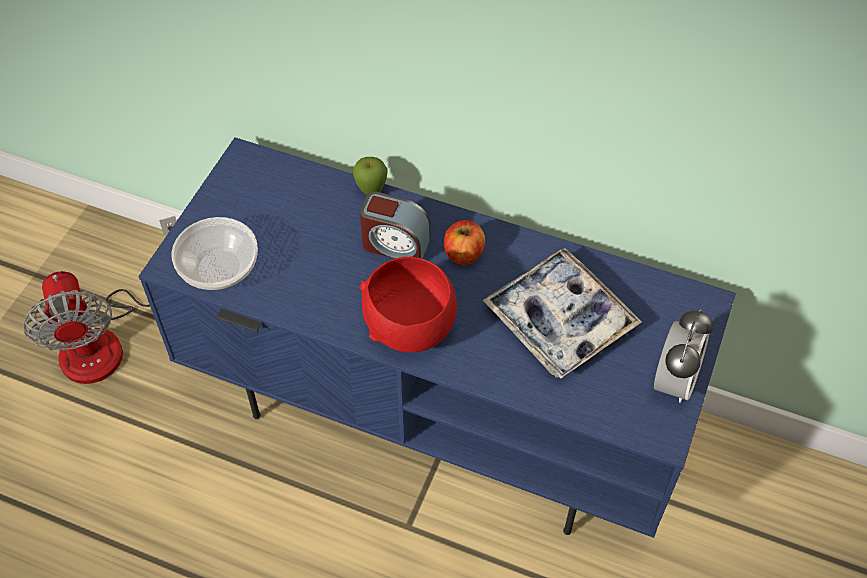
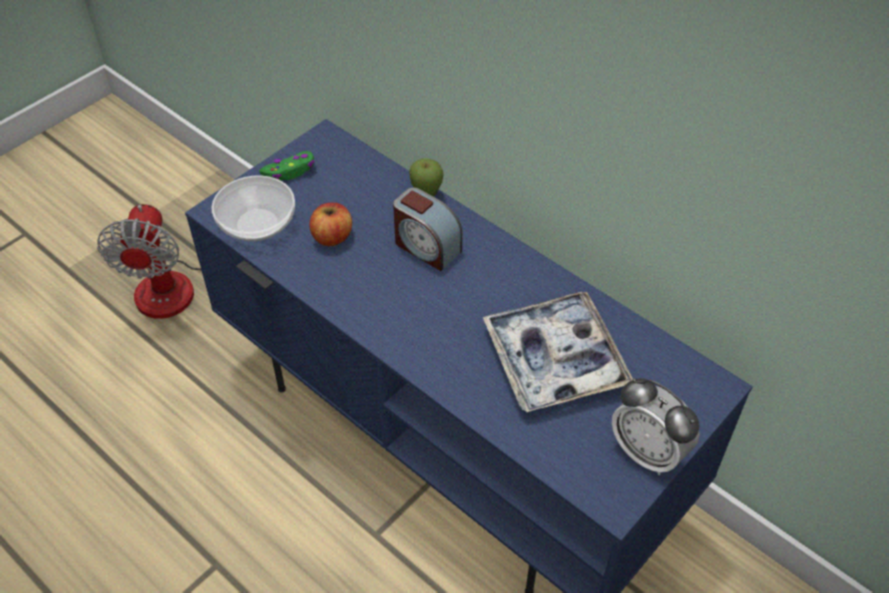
camera: 20 degrees right, 5 degrees down
(225, 203) = (290, 171): none -> green game controller
(411, 328) = (406, 325): red bowl -> none
(463, 254) = (487, 273): apple -> apple (332, 237)
(674, 381) = (647, 452): alarm clock -> alarm clock turned 90 degrees clockwise

